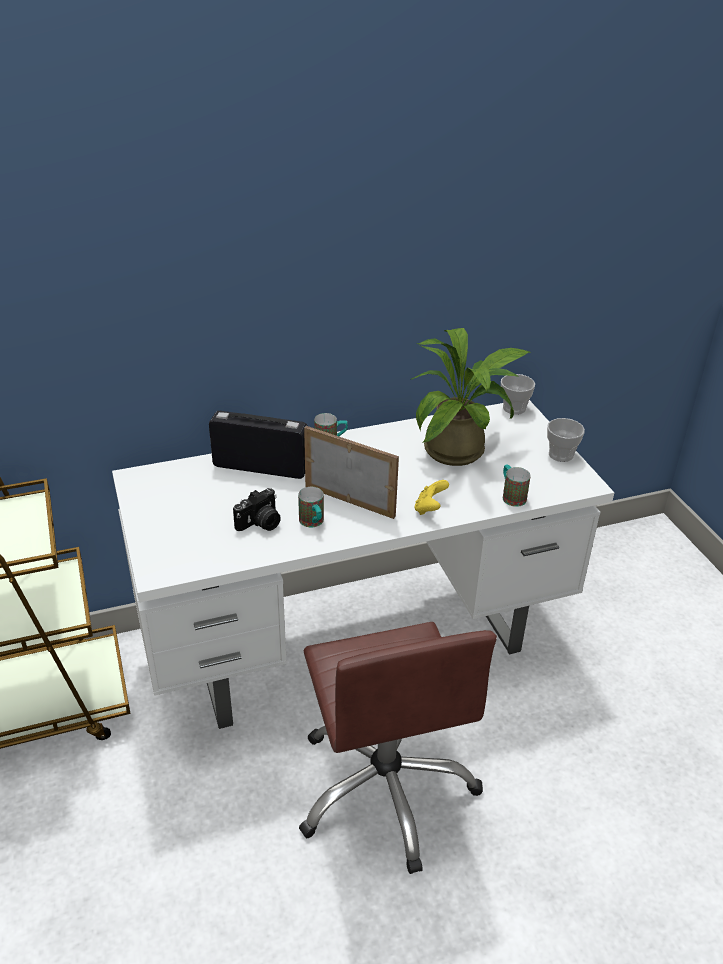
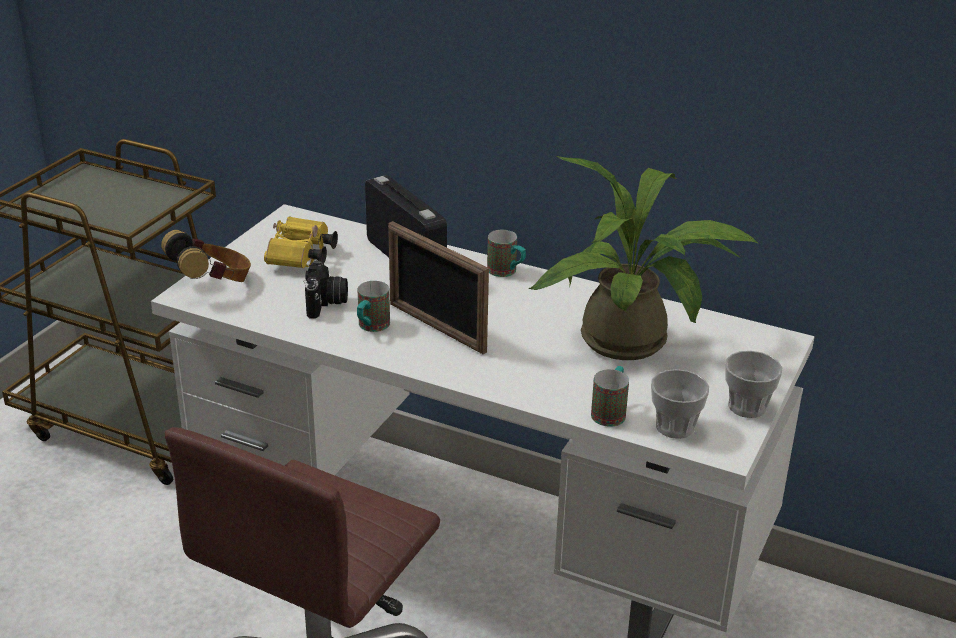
camera: 45 degrees right, 5 degrees down
(162, 554) = (212, 284): none -> headphones
(191, 502) = (301, 258): none -> yellow binoculars
(260, 523) = (326, 303): camera -> camera turned 90 degrees counterclockwise
(350, 501) = (436, 328): picture frame -> picture frame turned 150 degrees clockwise
(429, 508) = (501, 375): yellow game controller -> none
(514, 408) = (775, 336): cup -> cup (675, 427)

